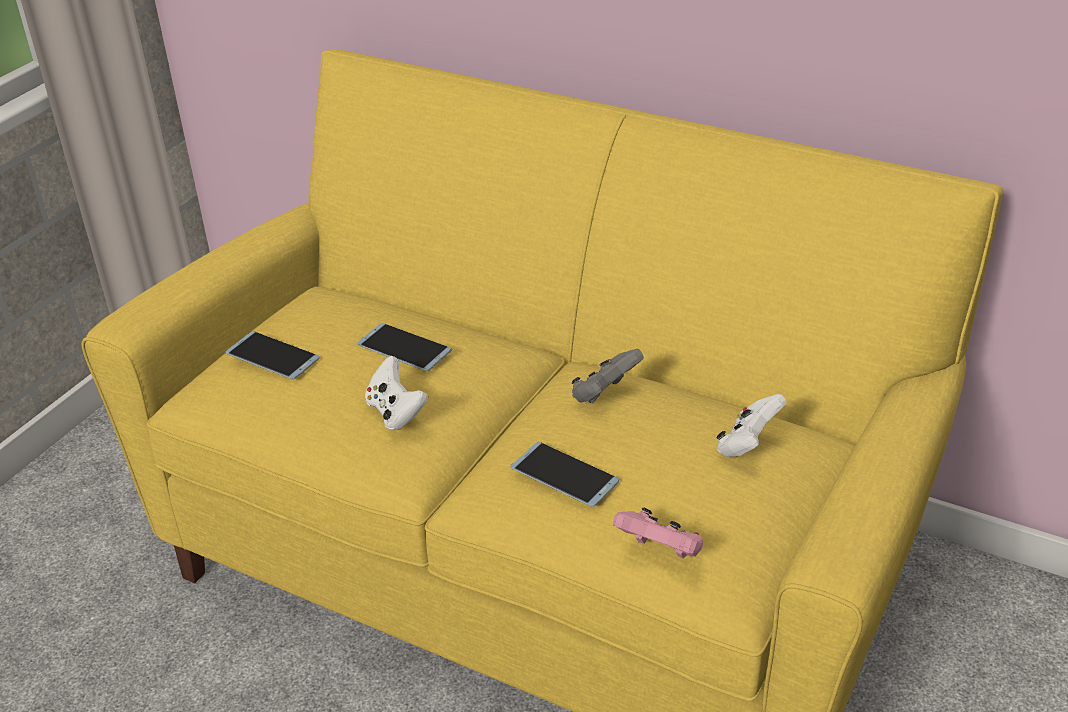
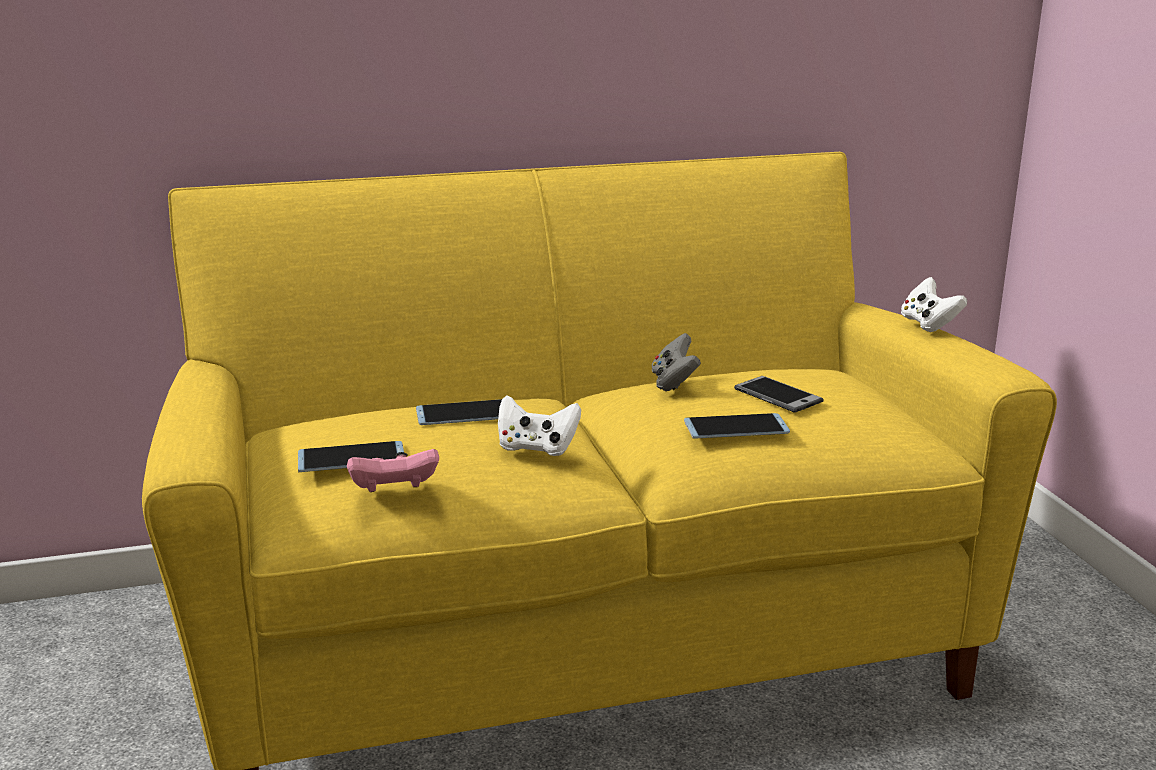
camera: 45 degrees left, 15 degrees down
(659, 457) = (777, 396): none -> phone
(661, 551) = (869, 438): pink game controller -> pink game controller (394, 491)
(748, 445) = (815, 371): white game controller -> white game controller (928, 325)

